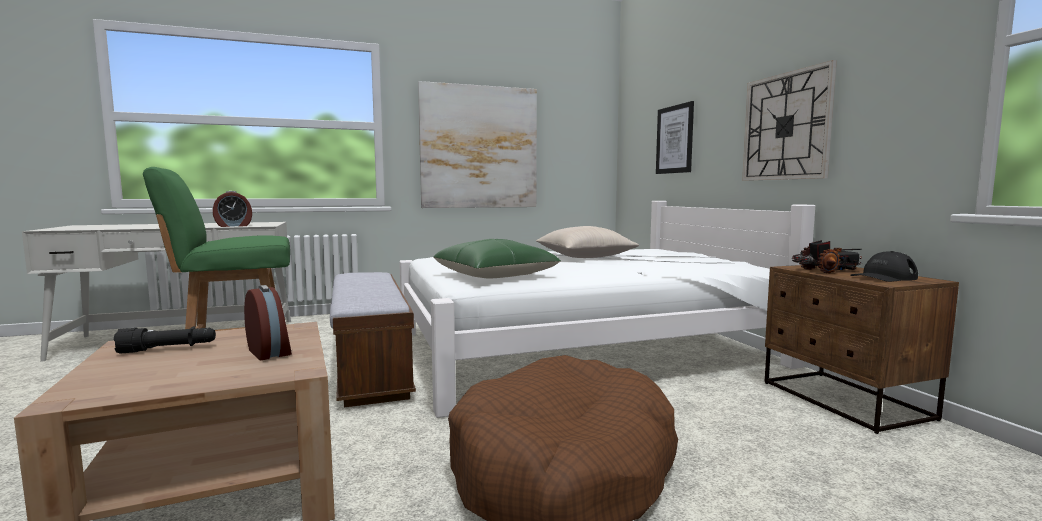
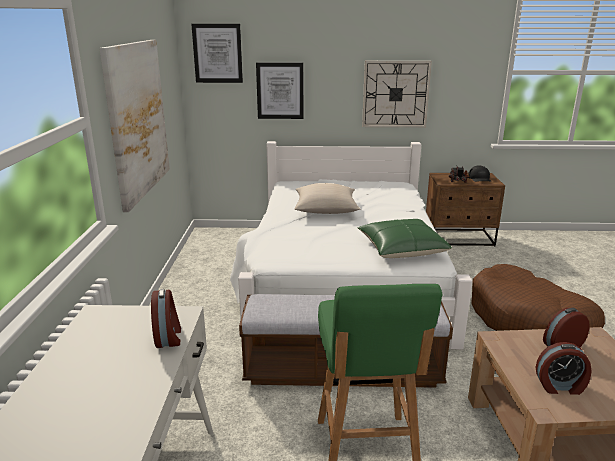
camera: 70 degrees left, 15 degrees up
(168, 349) = (560, 387): black flashlight -> alarm clock
(637, 106) = (217, 53): none -> picture

